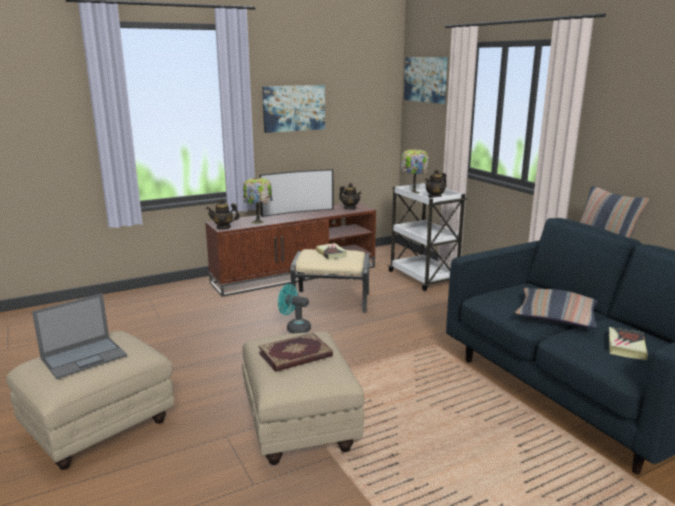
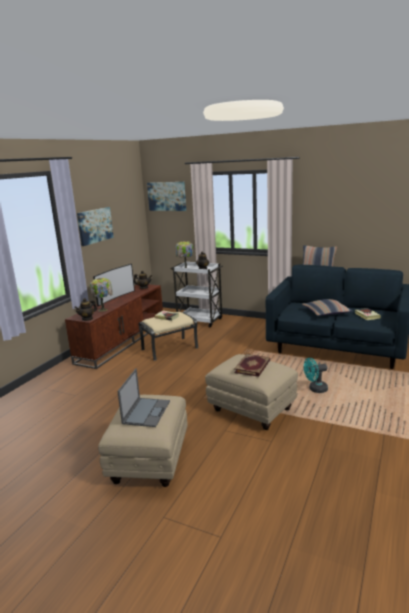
camera: 35 degrees left, 0 degrees up
(294, 328) = (172, 369): turquoise fan -> turquoise fan (315, 389)

